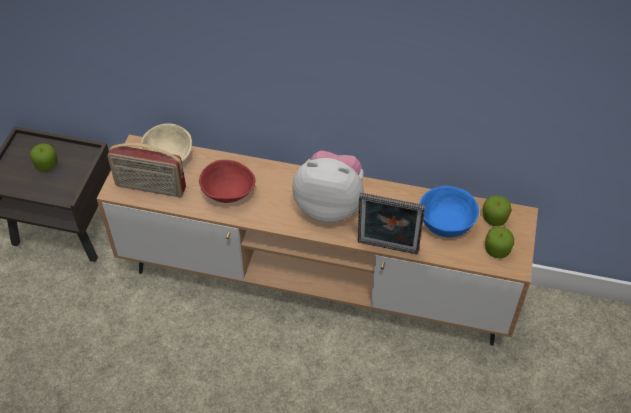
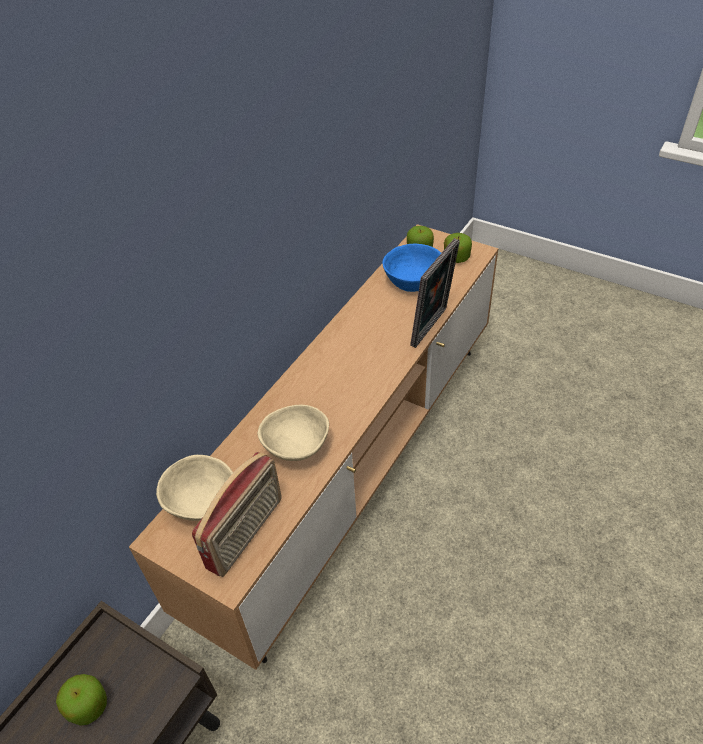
camera: 70 degrees left, 5 degrees down
(228, 193) = (296, 447): red bowl -> beige bowl
(329, 205) = (356, 359): plush toy -> none

